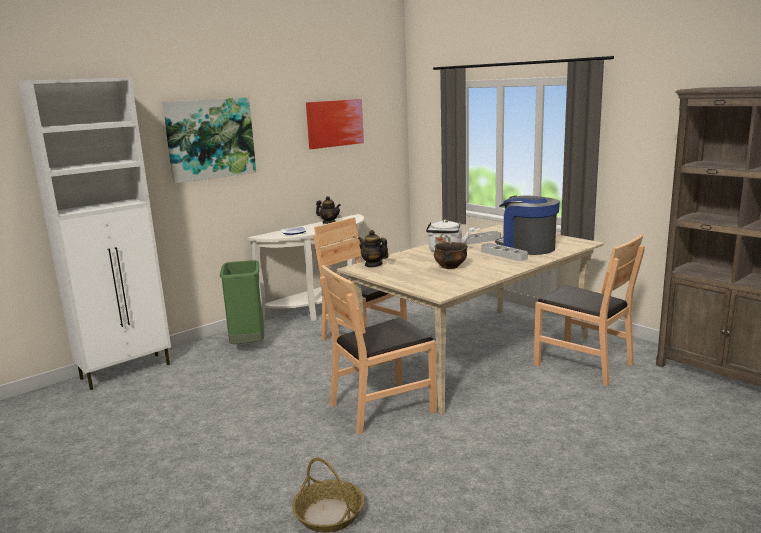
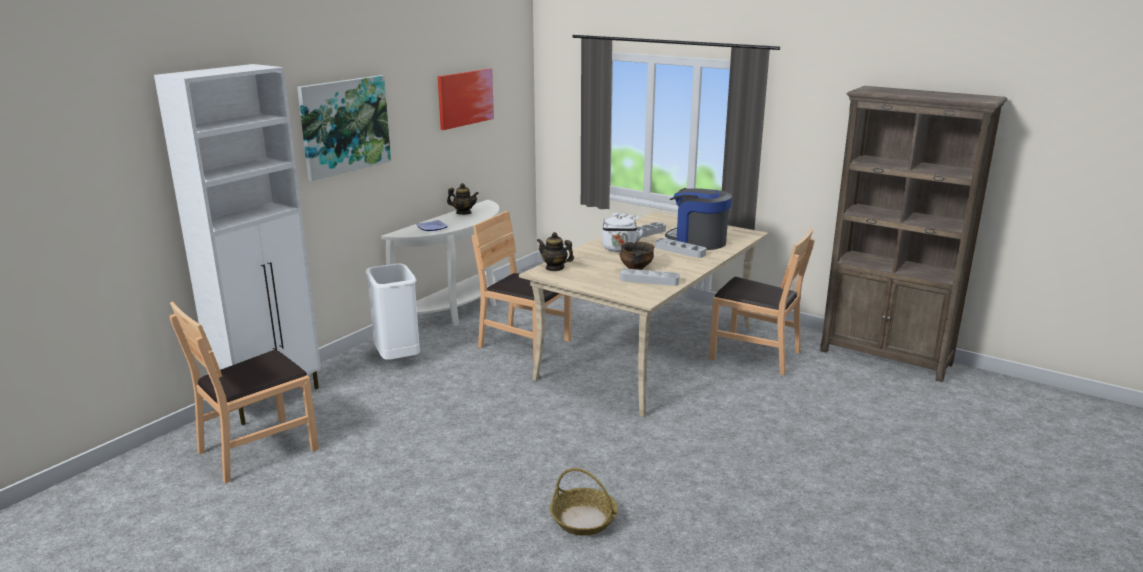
camera: 15 degrees left, 5 degrees up
(248, 345) = (397, 359): green trash can -> white trash can
(382, 407) = (581, 414): brown chair -> brown chair (258, 449)
(455, 278) = (649, 280): none -> grey tray

